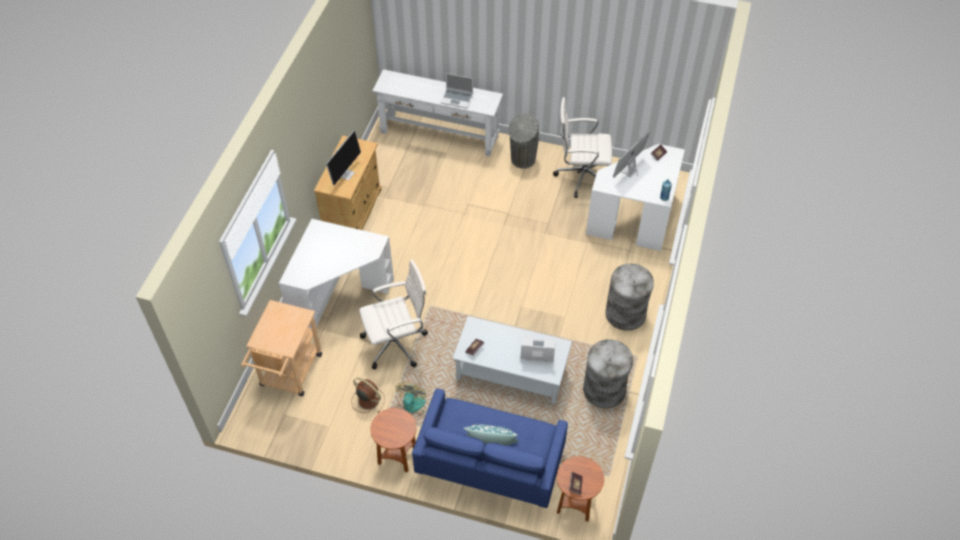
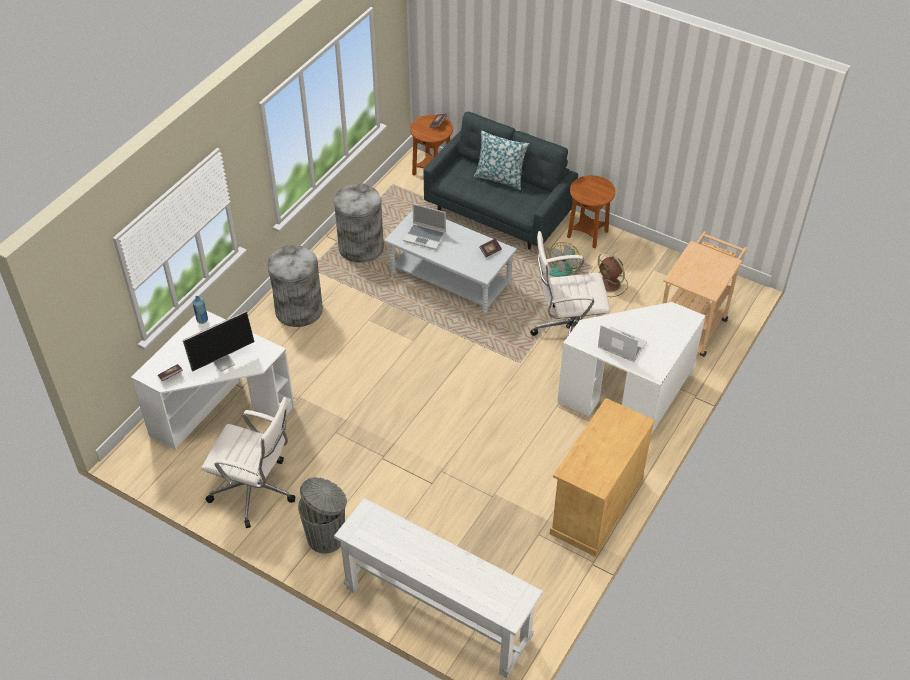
camera: 165 degrees left, 5 degrees down
(346, 173) = (606, 435): monitor -> none
(457, 99) = (409, 541): laptop -> laptop (621, 345)
(489, 462) = (499, 213): blue sofa -> grey sofa

